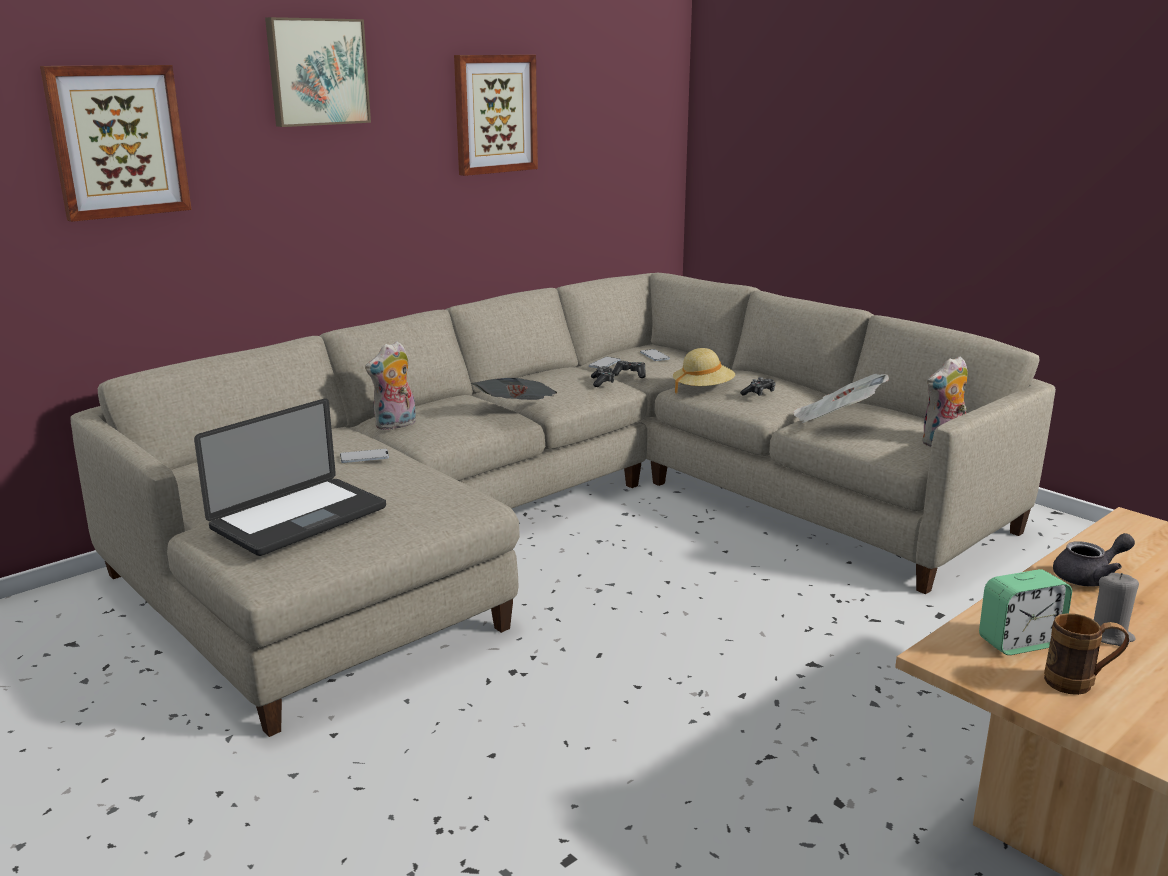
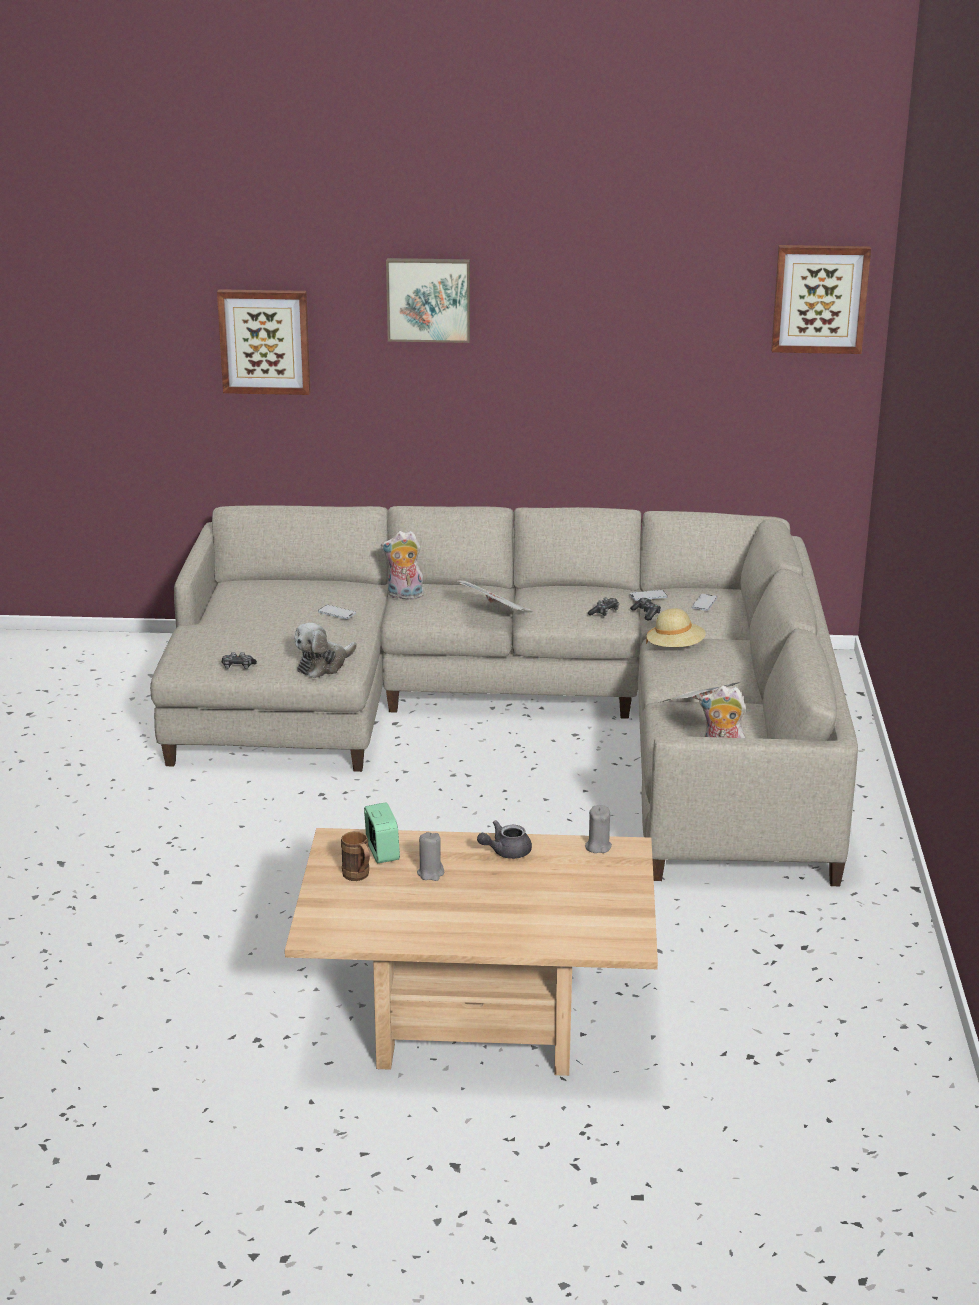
camera: 45 degrees right, 5 degrees up
(299, 518) = (235, 639): laptop -> none
(447, 507) = (323, 665): none -> plush toy
(494, 114) = (610, 341): picture -> picture (819, 298)
(759, 393) = (691, 667): game controller -> game controller (238, 667)
(1019, 642) = (382, 852): alarm clock -> alarm clock turned 135 degrees counterclockwise
(1089, 577) = (505, 852): grey teapot -> grey teapot turned 120 degrees clockwise
(1119, 533) = (598, 846): none -> grey candle

